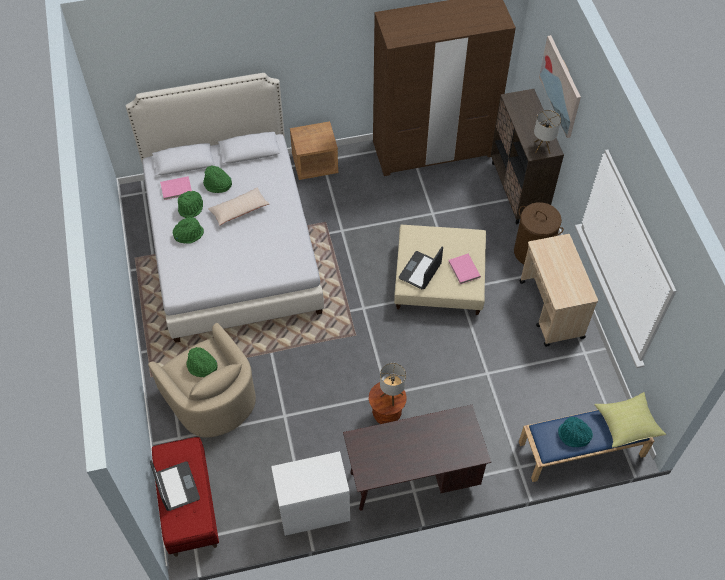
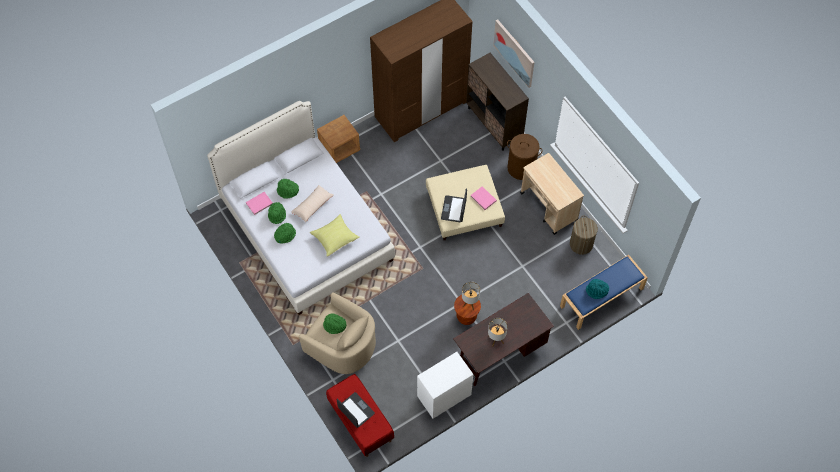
camera: 20 degrees left, 5 degrees up
(542, 147) = (512, 97): table lamp -> table lamp (496, 339)
(577, 370) = (581, 244): none -> laundry basket
(627, 424) = (627, 272): yellow pillow -> yellow pillow (335, 238)

